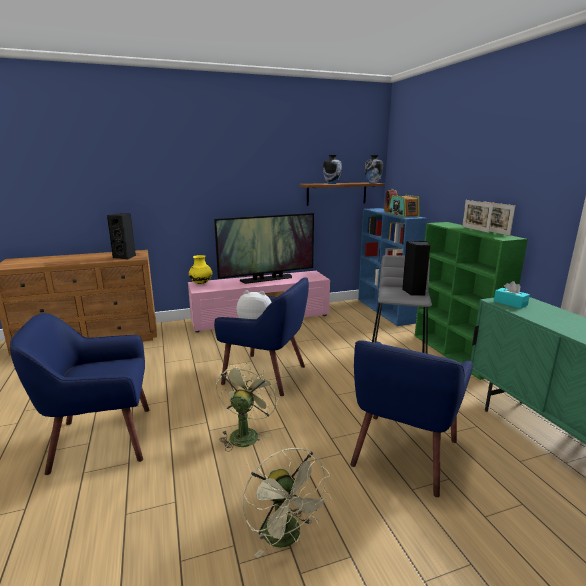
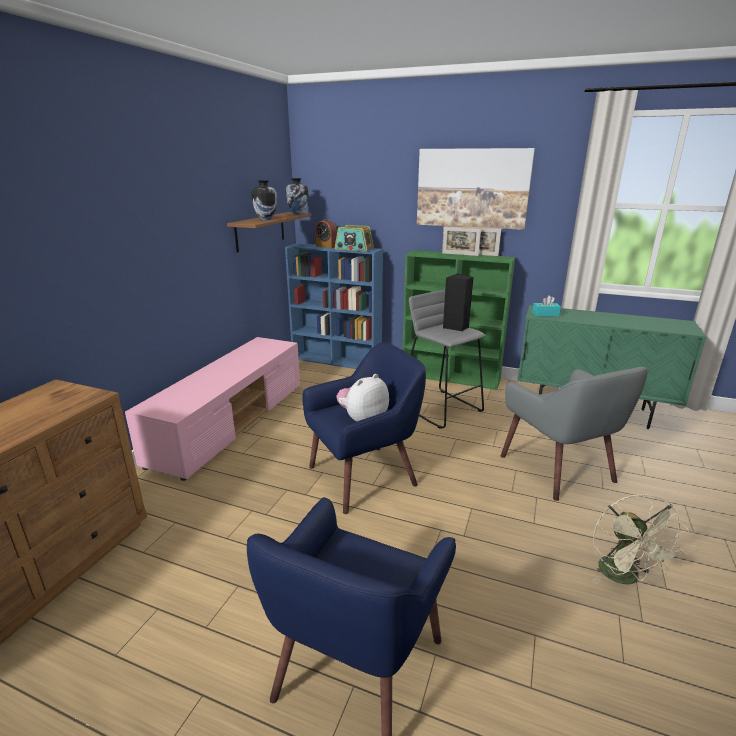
camera: 50 degrees left, 5 degrees up
(125, 257) = (61, 404): black speaker -> none
(201, 283) = (153, 405): yellow vase -> none
(245, 433) = (459, 537): green fan -> none
(267, 279) = (229, 366): television -> none
(287, 538) = (624, 577): beige fan -> beige fan turned 75 degrees clockwise
(403, 453) = (558, 469): blue armchair -> grey armchair
(498, 163) = (472, 188): none -> picture

